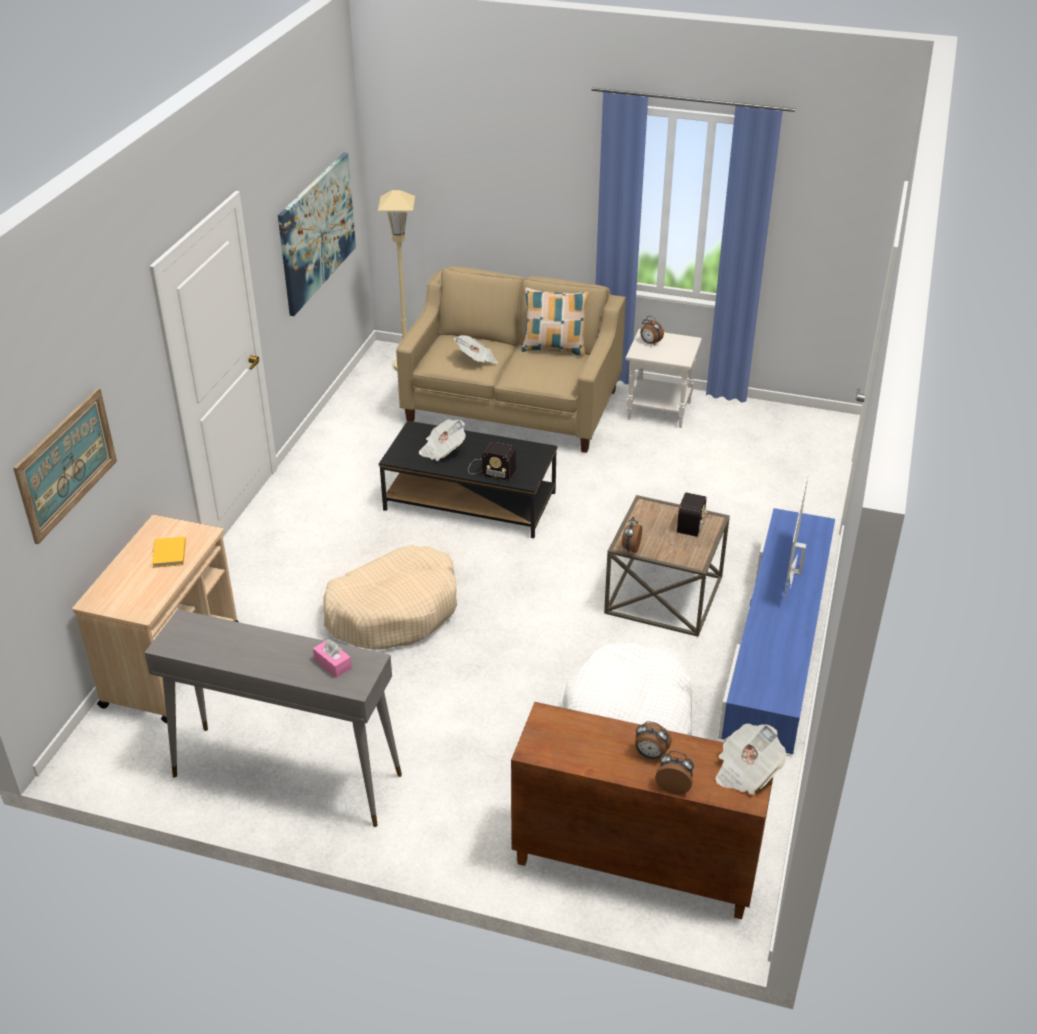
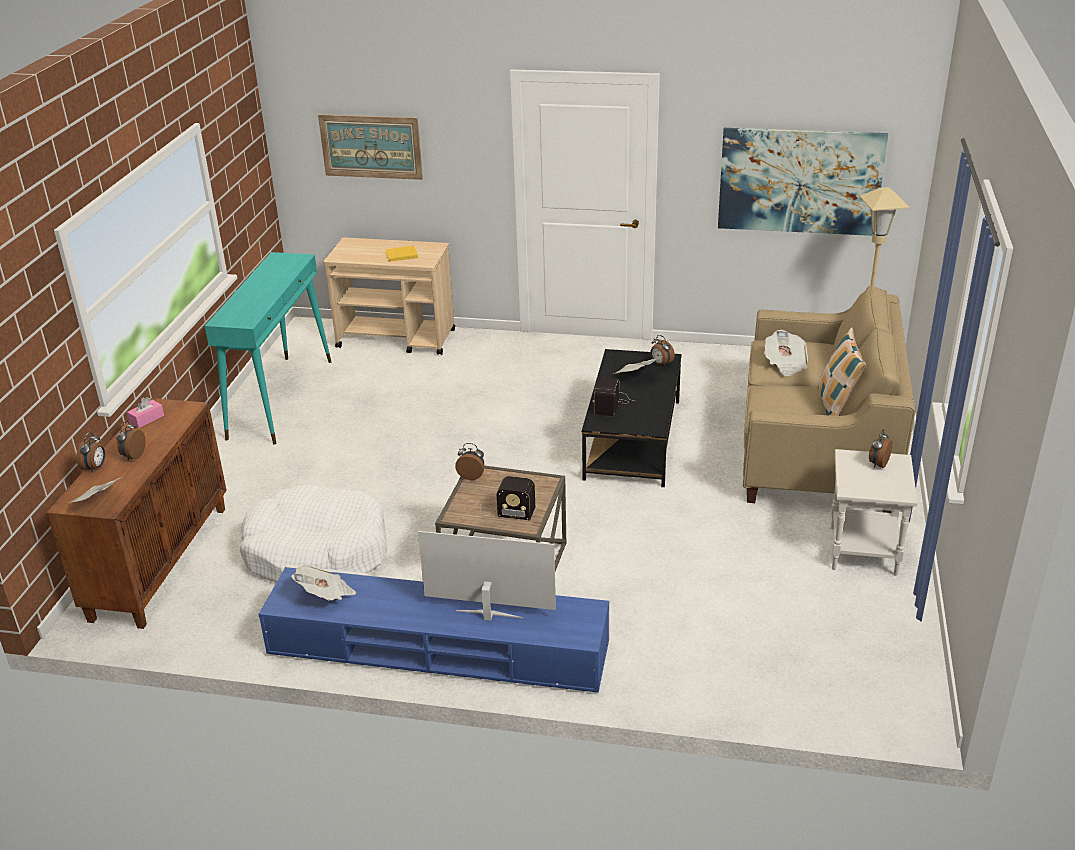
camera: 85 degrees right, 5 degrees down
(286, 775) = (281, 398): grey console table -> turquoise console table
(332, 664) = (246, 310): pink tissue box -> pink tissue box (147, 419)
(394, 611) = (464, 418): beige dog bed -> none
(423, 433) = (661, 364): none -> alarm clock
(771, 671) = (326, 595): none -> newspaper

